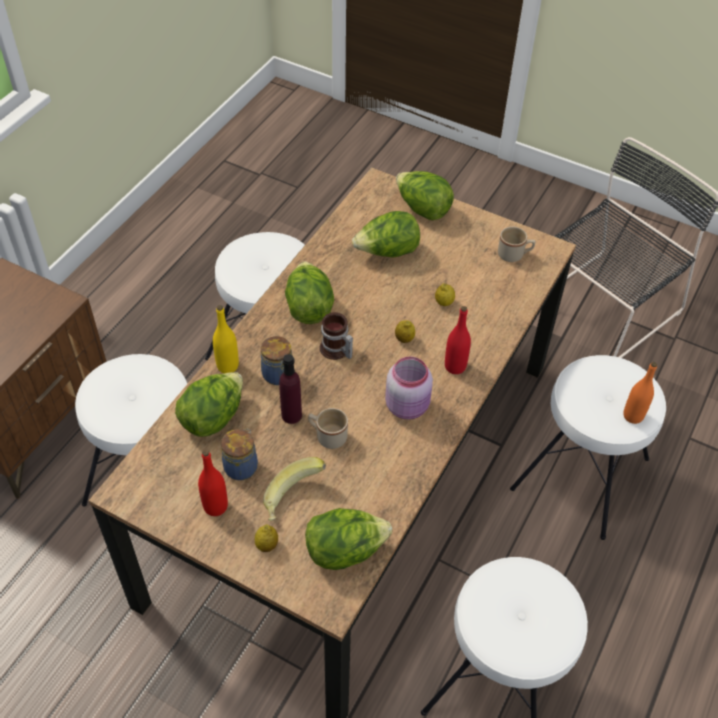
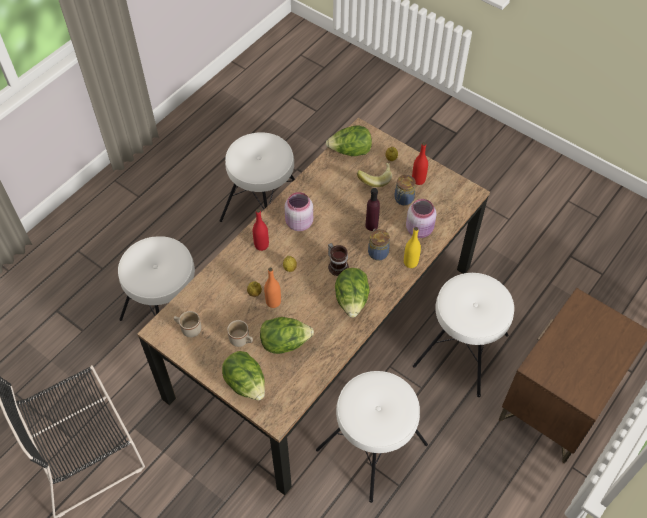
camera: 170 degrees left, 5 degrees up
(213, 417) = (420, 229): lettuce -> pink jar
(327, 436) = (351, 210): beige mug -> beige mug (242, 340)
(633, 416) = (147, 249): orange bottle -> orange bottle (273, 302)

